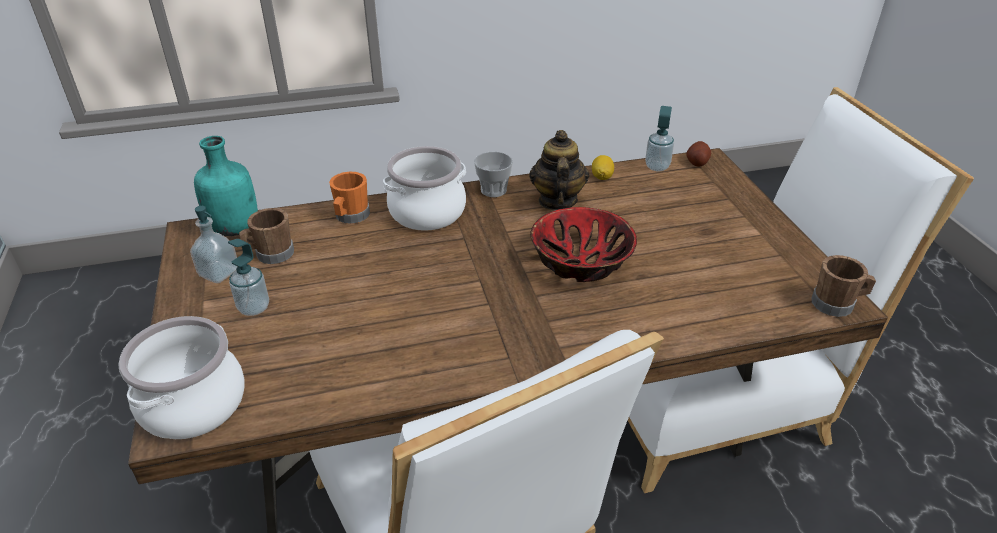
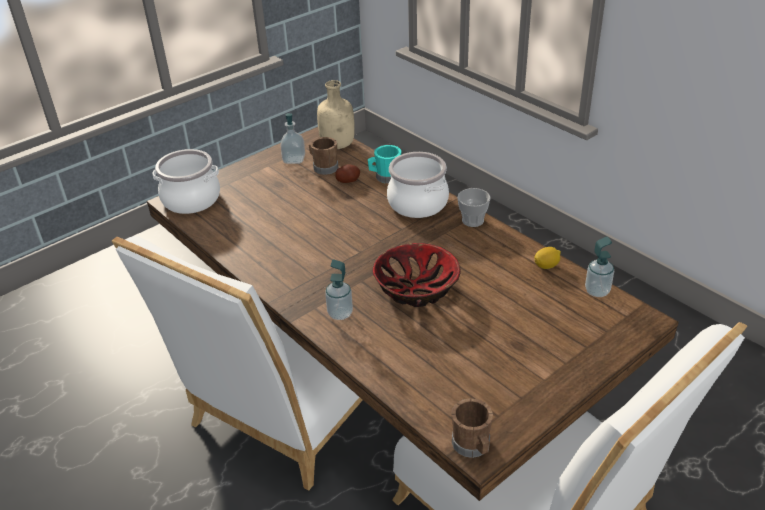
camera: 65 degrees right, 0 degrees up
(235, 228) = (338, 145): turquoise bottle -> beige bottle
(254, 308) = (273, 183): soap dispenser -> soap dispenser (340, 313)
(350, 217) = (385, 177): orange mug -> turquoise mug
(557, 201) = (487, 254): teapot -> none
(697, 162) = (631, 313): potato -> potato (348, 180)

